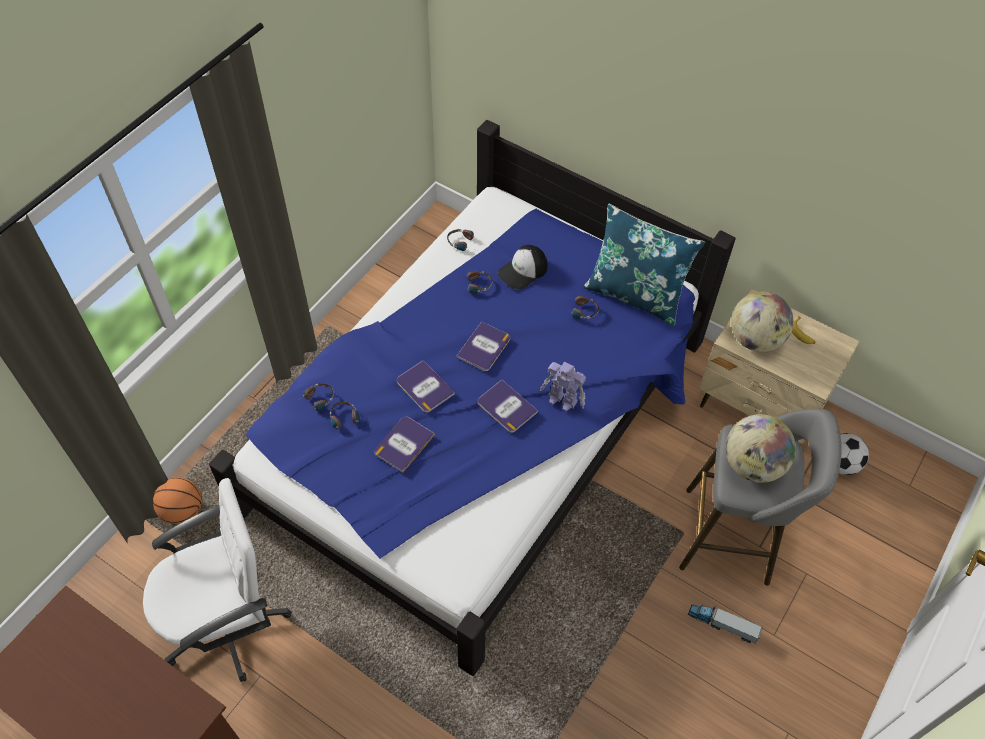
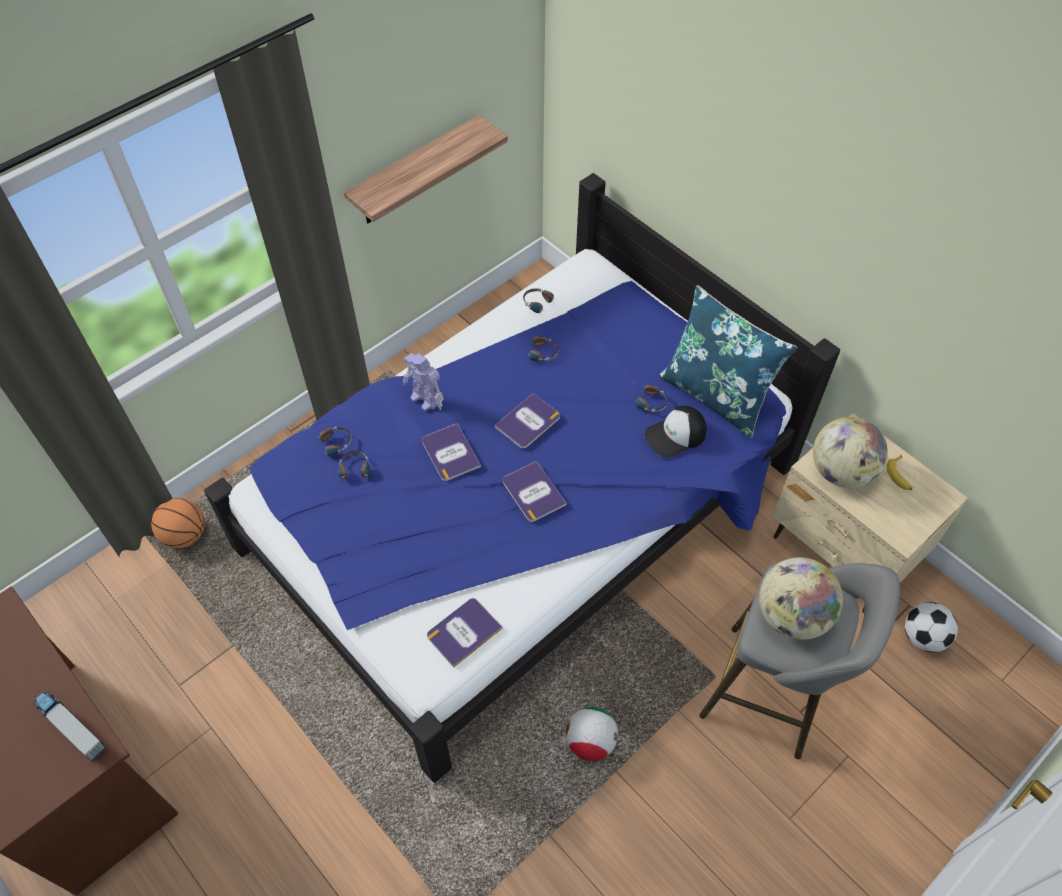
camera: 15 degrees right, 0 degrees up
(228, 622) = (195, 662): white office chair -> none
(337, 144) = (415, 172): none -> shelf
(404, 444) = (409, 510): book -> book (463, 632)
(523, 271) = (596, 346): cap -> cap (675, 435)
(563, 400) = (598, 497): toy robot -> toy robot (426, 399)
(595, 611) = (590, 742): none -> football
(722, 624) = (732, 792): toy truck -> toy truck (71, 727)

